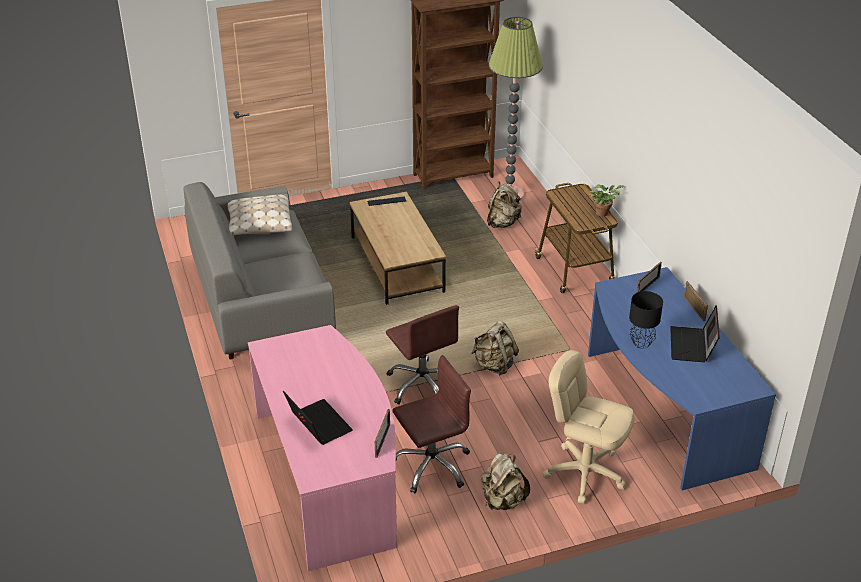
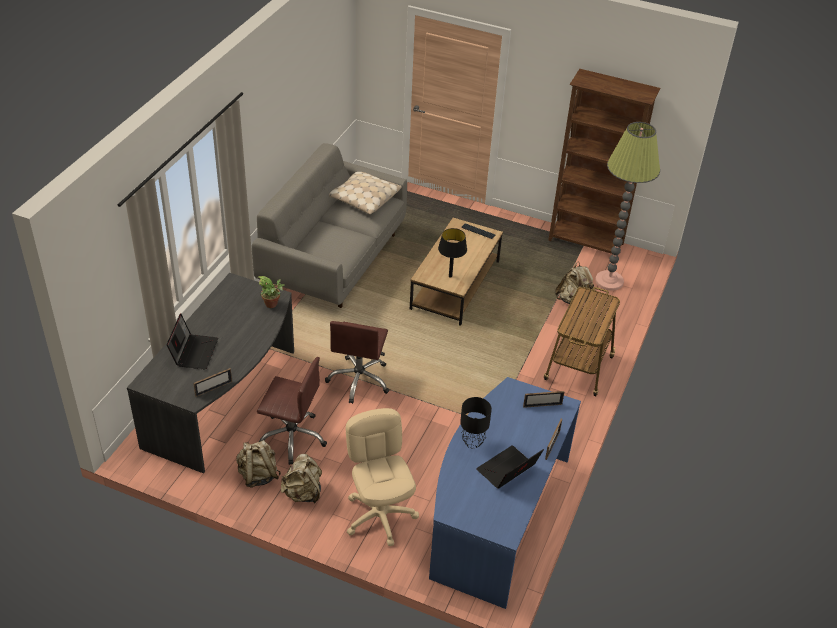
camera: 40 degrees right, 5 degrees up
(329, 476) = (225, 400): pink desk -> grey desk
(414, 247) = (450, 276): none -> black table lamp
(494, 365) = (424, 399): beige backpack -> beige backpack (258, 475)
(603, 212) = (599, 329): potted plant -> potted plant (273, 304)

